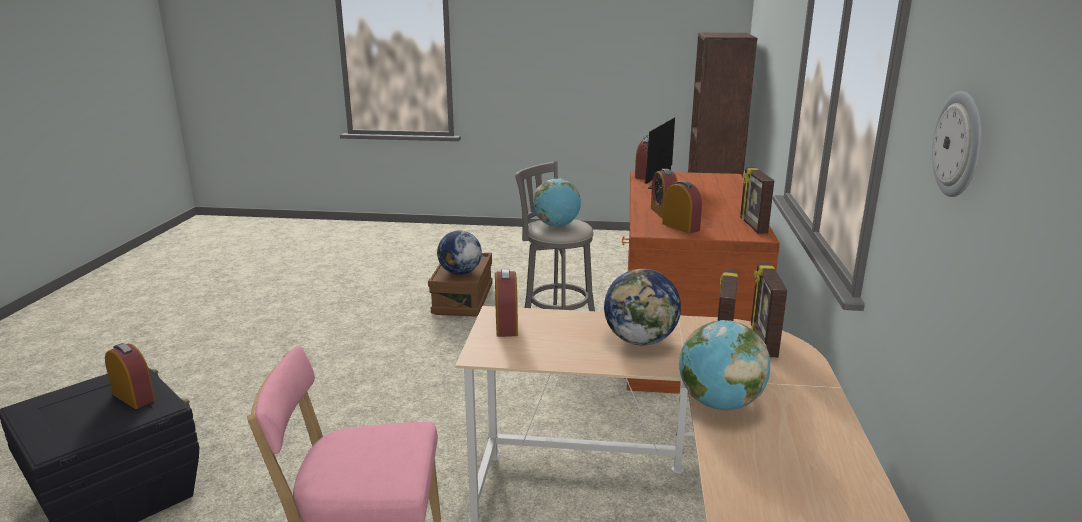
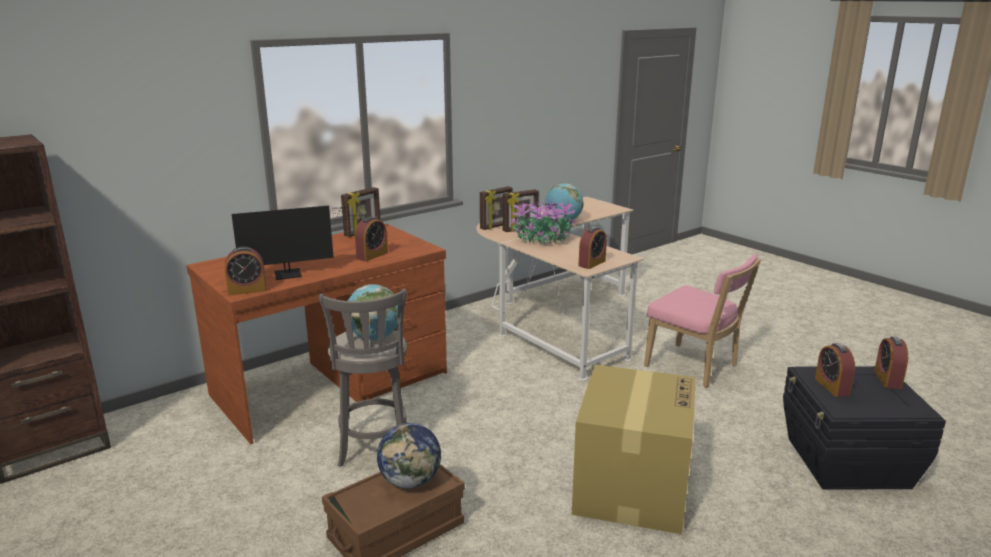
camera: 135 degrees left, 0 degrees up
(340, 378) = (631, 486): none -> cardboard box
(641, 341) = (544, 240): globe -> potted plant
(680, 227) = (399, 244): alarm clock -> alarm clock (887, 379)
(959, 144) = (515, 94): wall clock -> none

